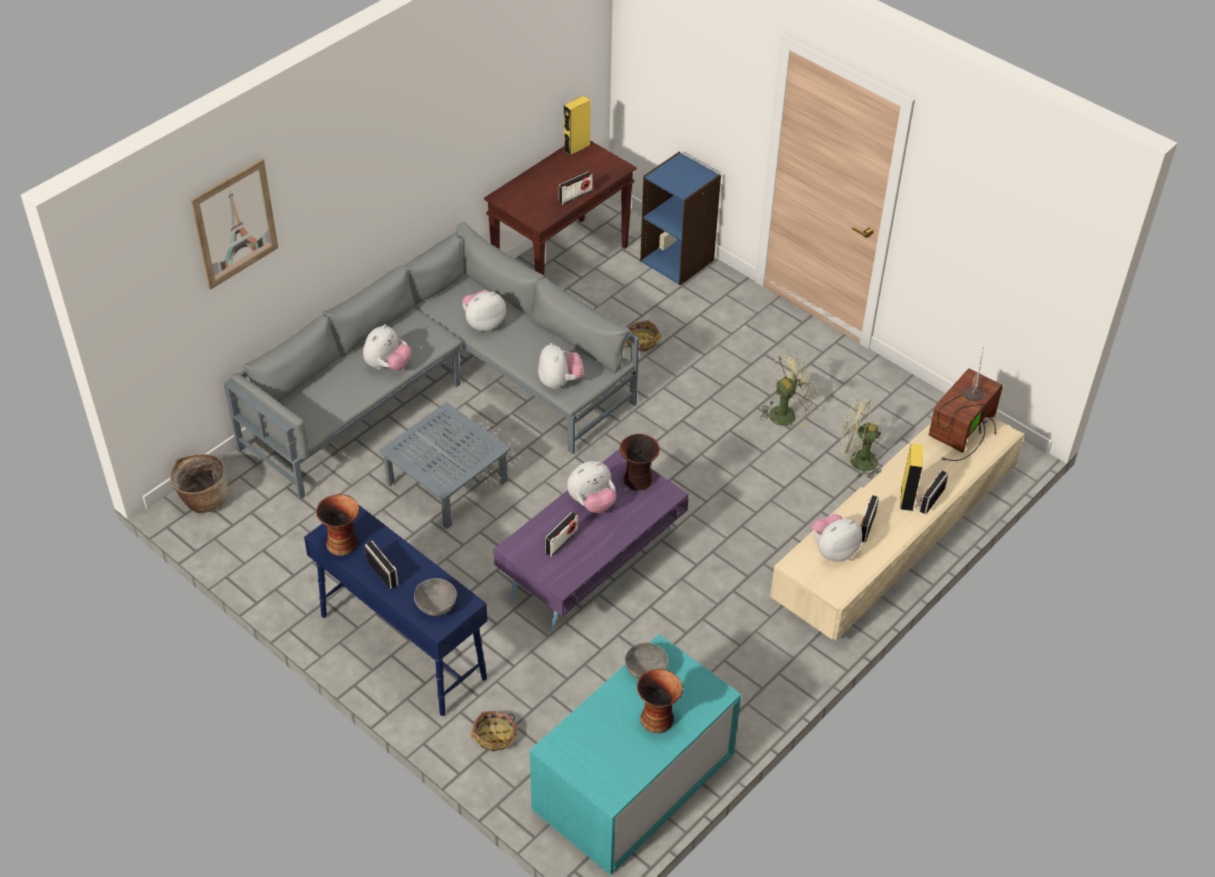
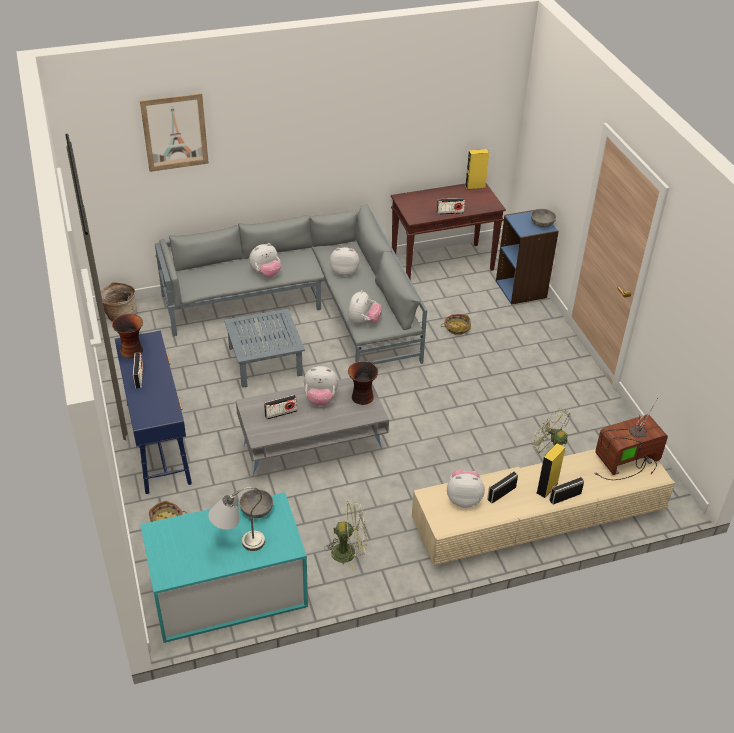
camera: 30 degrees right, 5 degrees down
(436, 605) = (153, 408): grey bowl -> grey bowl (542, 224)
(591, 566) = (312, 447): purple coffee table -> grey coffee table
(657, 718) = (237, 544): vase -> grey table lamp
(786, 413) = (522, 408): green fan -> green fan (349, 552)

